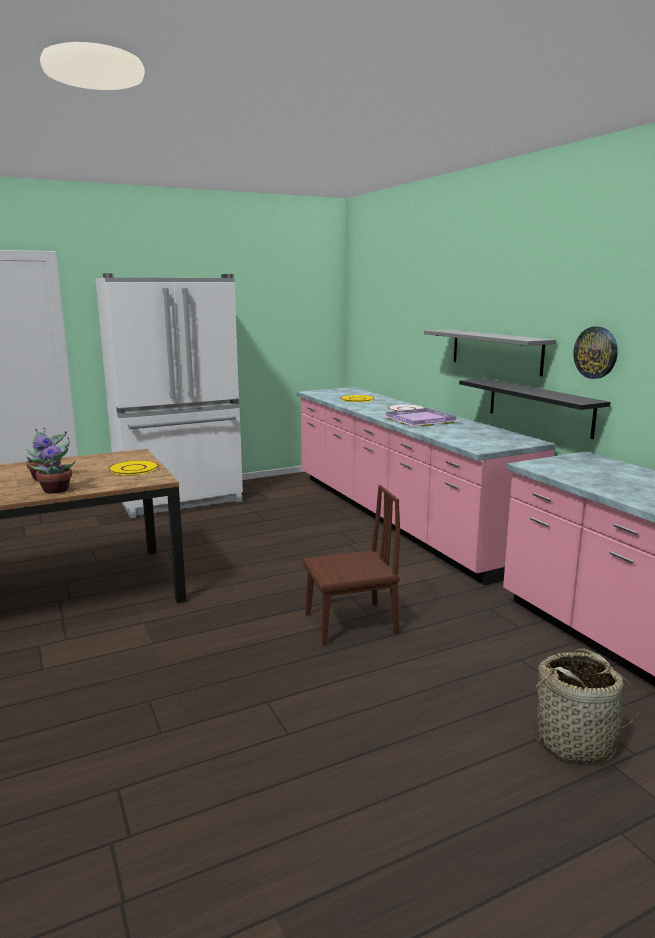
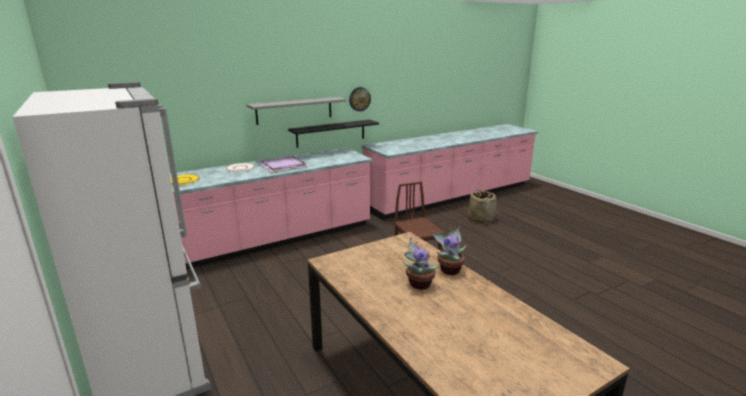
camera: 95 degrees left, 5 degrees up
(134, 469) = (381, 252): yellow plate -> none

